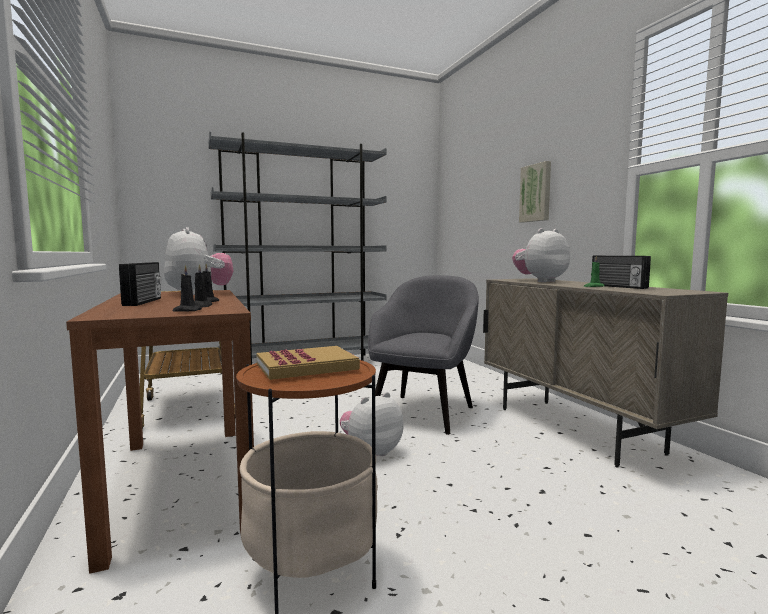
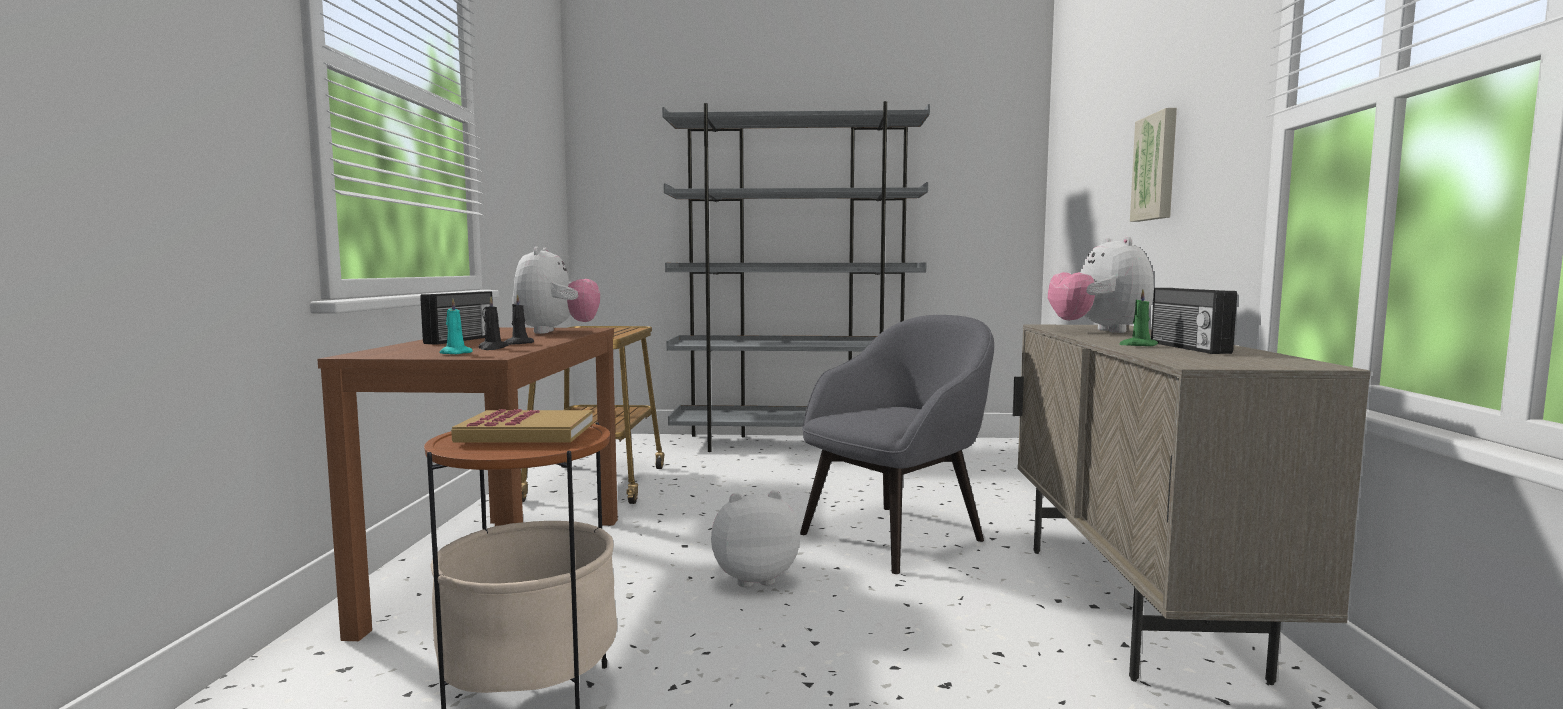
camera: 25 degrees right, 0 degrees up
(186, 311) = (454, 353): black candle -> turquoise candle
(540, 281) = (1099, 331): plush toy -> plush toy turned 90 degrees counterclockwise

